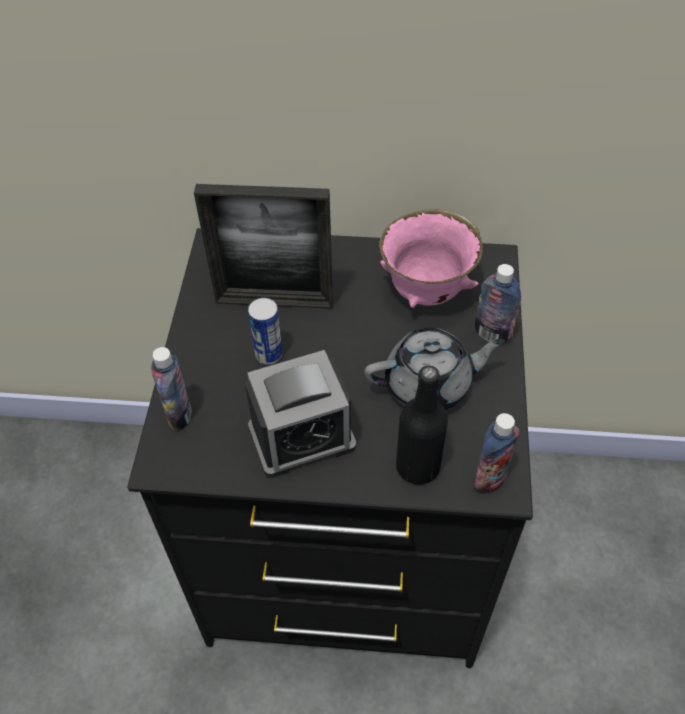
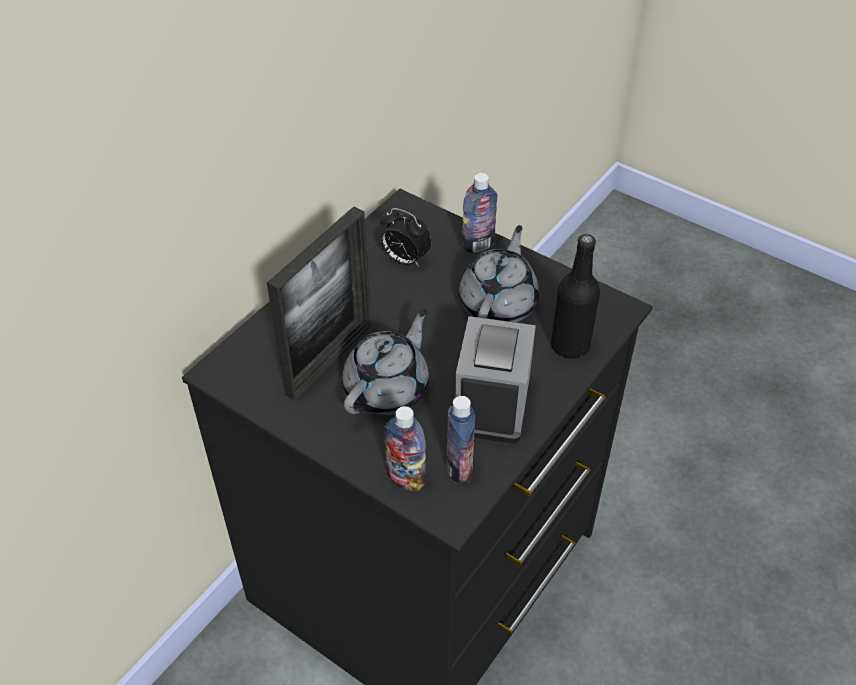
camera: 60 degrees left, 5 degrees down
(269, 355) = (388, 388): can -> grey teapot
(427, 292) = (404, 260): pink bowl -> alarm clock
(490, 479) = (608, 311): bottle -> bottle (459, 468)

